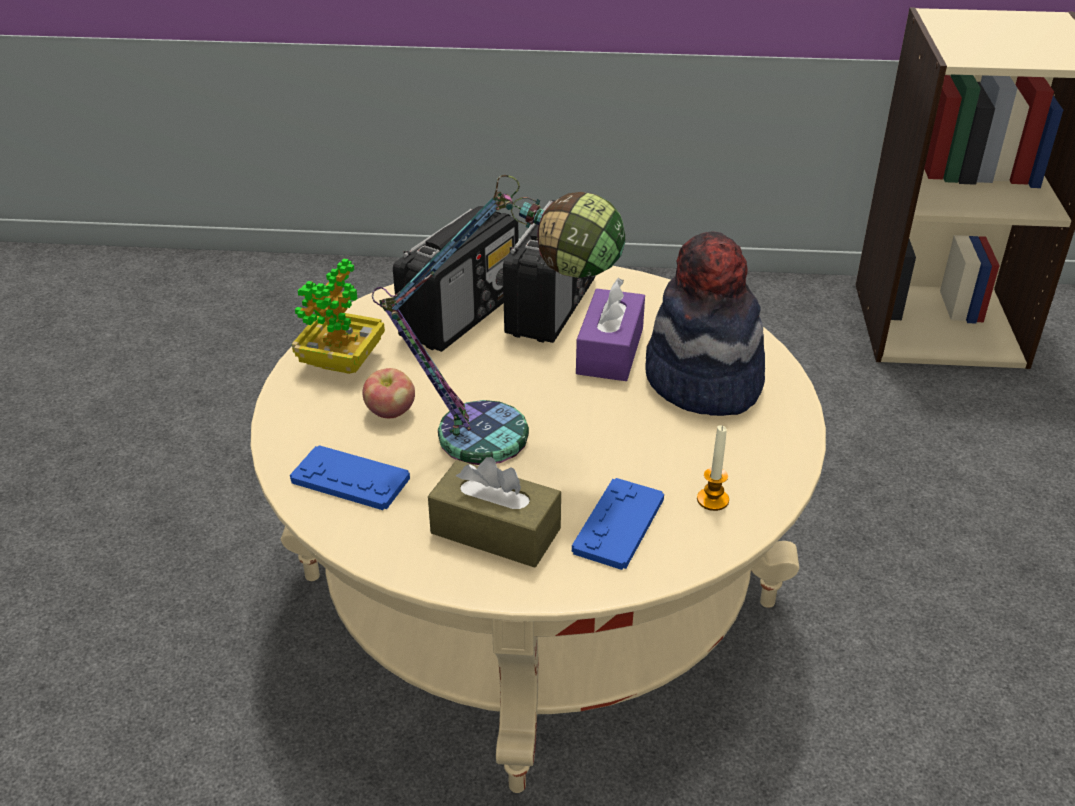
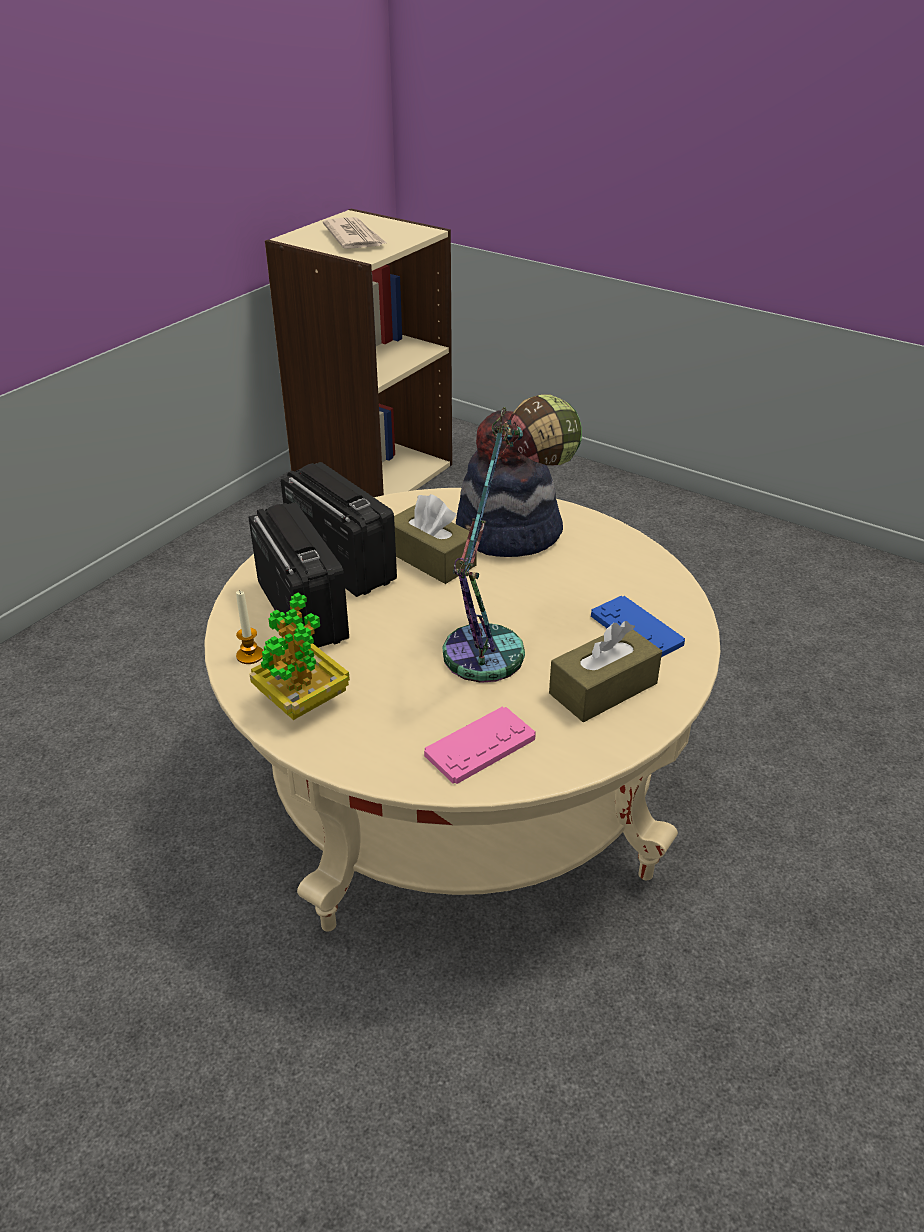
camera: 60 degrees left, 0 degrees up
(350, 479) = (480, 746): blue game controller -> pink game controller
(390, 412) = (406, 695): apple -> none
(610, 351) = (431, 558): purple tissue box -> brown tissue box
(712, 500) = (638, 581): candle -> candle (250, 655)
(996, 38) = (354, 238): none -> newspaper

